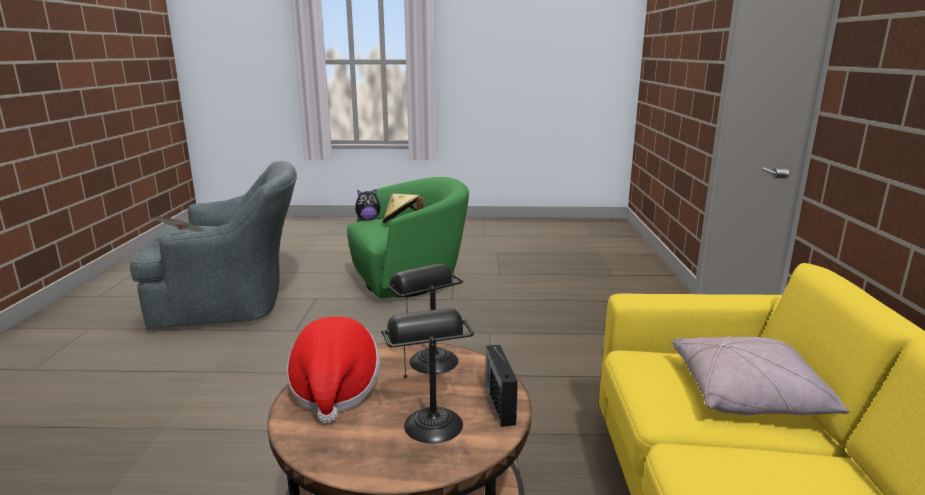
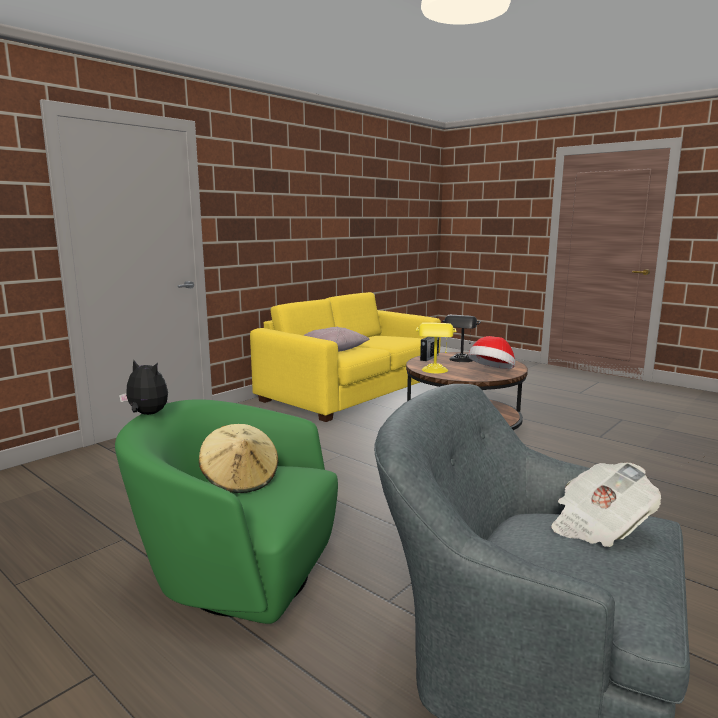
camera: 140 degrees left, 5 degrees down
(368, 219) = (259, 513): plush toy -> plush toy (146, 414)
(427, 357) = (435, 371): black table lamp -> yellow table lamp

